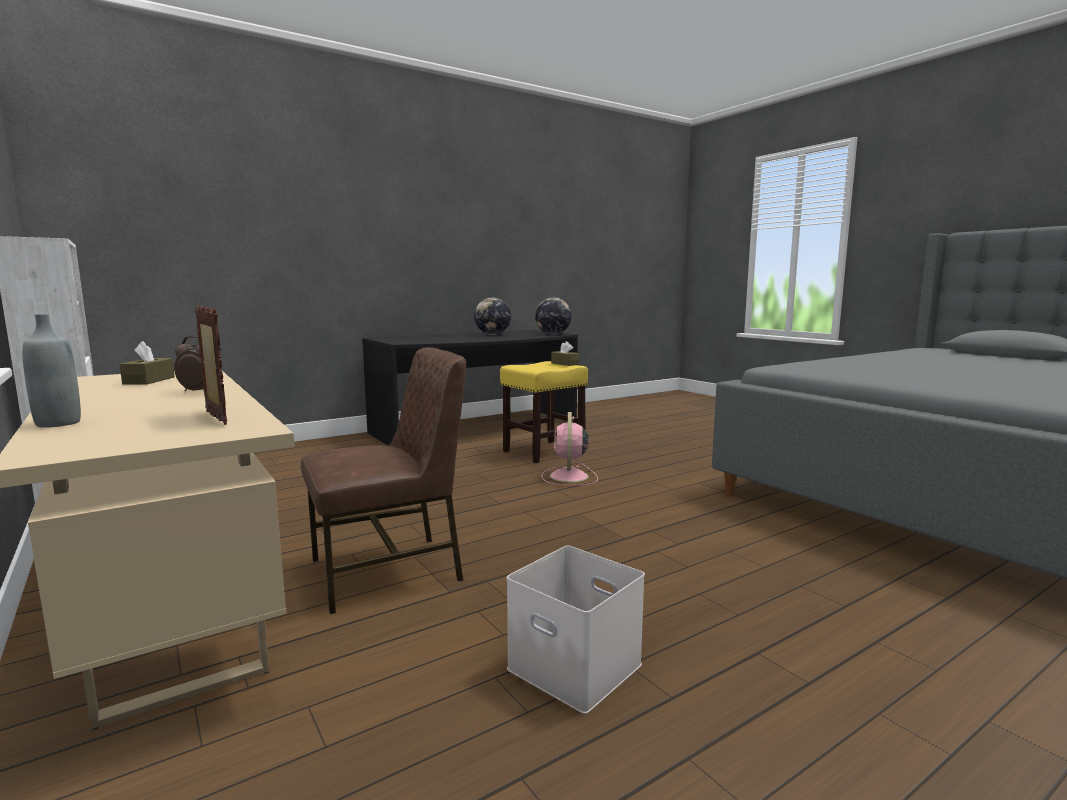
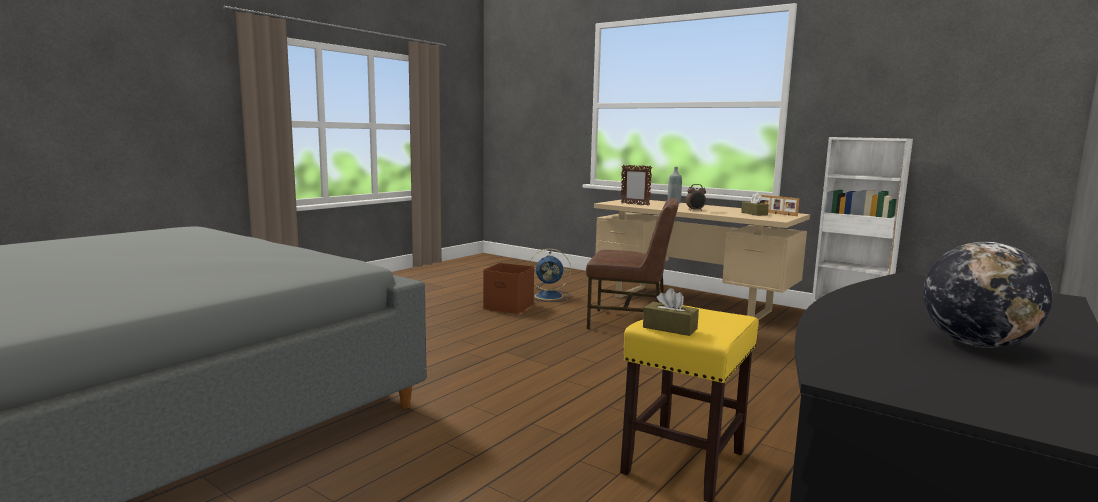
camera: 160 degrees right, 0 degrees up
(109, 379) = (776, 213): none -> picture frame
(389, 571) = (629, 322): brown chair -> brown chair turned 120 degrees counterclockwise
(428, 712) = (550, 296): none -> blue fan
(553, 334) = (851, 365): globe -> none
(569, 477) = (596, 409): pink fan -> none
(571, 667) = (510, 306): white storage box -> brown storage box

